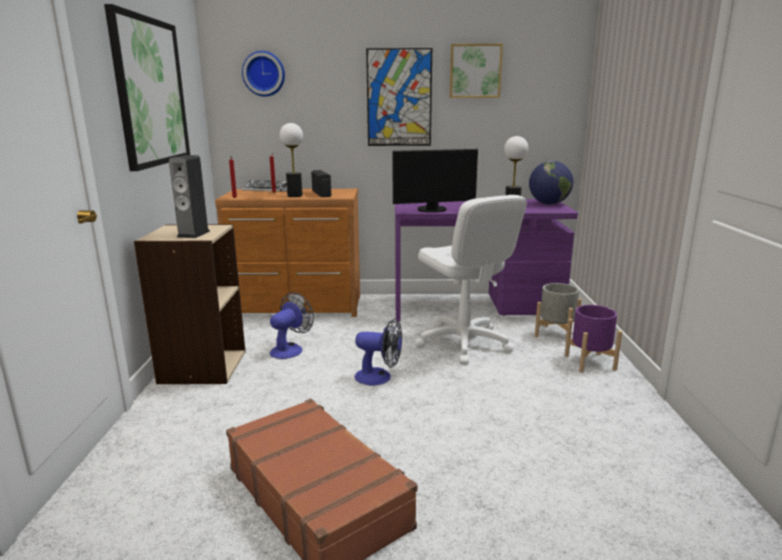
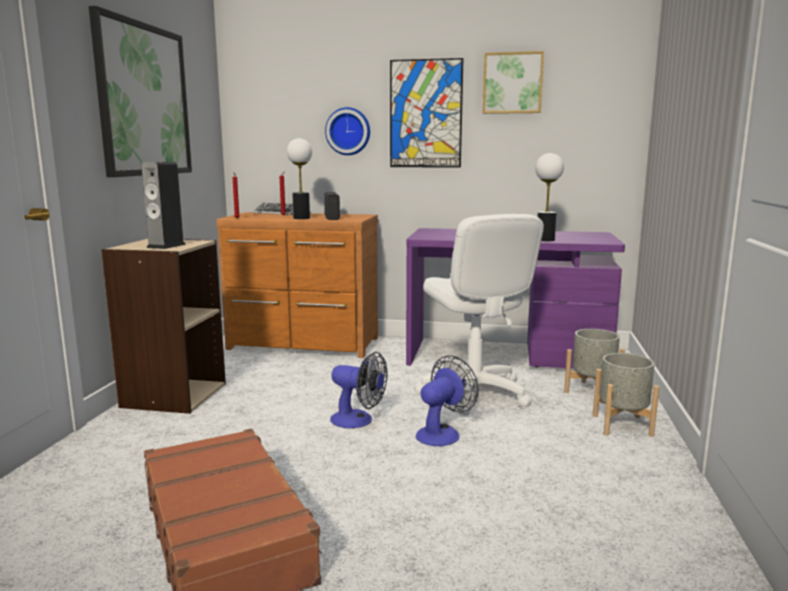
camera: 10 degrees right, 5 degrees down
(264, 74) = (282, 89): wall clock -> wall clock (348, 131)
(290, 349) = (274, 385): fan -> fan (442, 433)
(433, 210) = (451, 237): monitor -> none
(549, 204) = (596, 236): globe -> none
(590, 362) = (622, 425): purple planter -> grey planter

